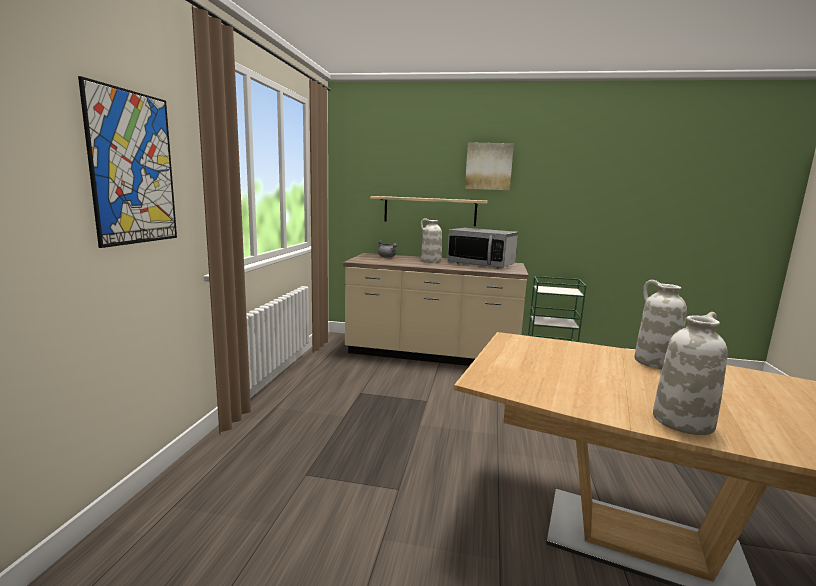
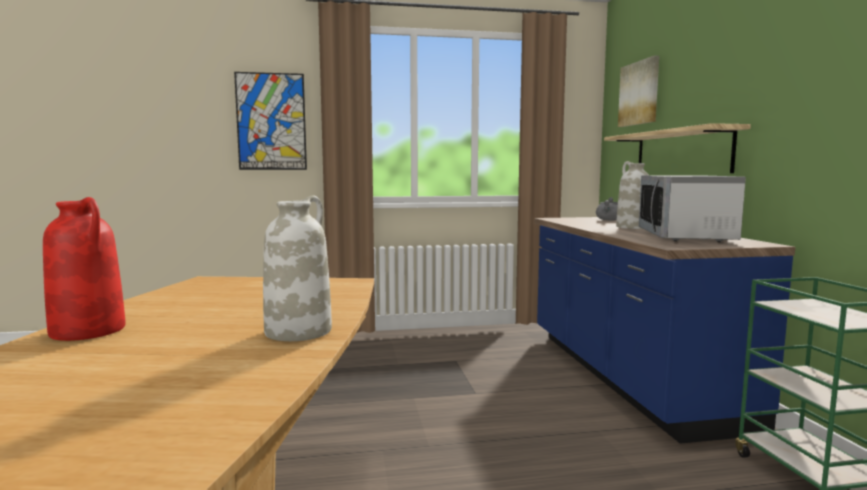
camera: 70 degrees right, 5 degrees down
(432, 354) = (626, 375): beige counter -> blue counter
(488, 166) = (754, 60): picture -> picture (639, 93)
(682, 421) = (89, 331): white vase -> red vase

